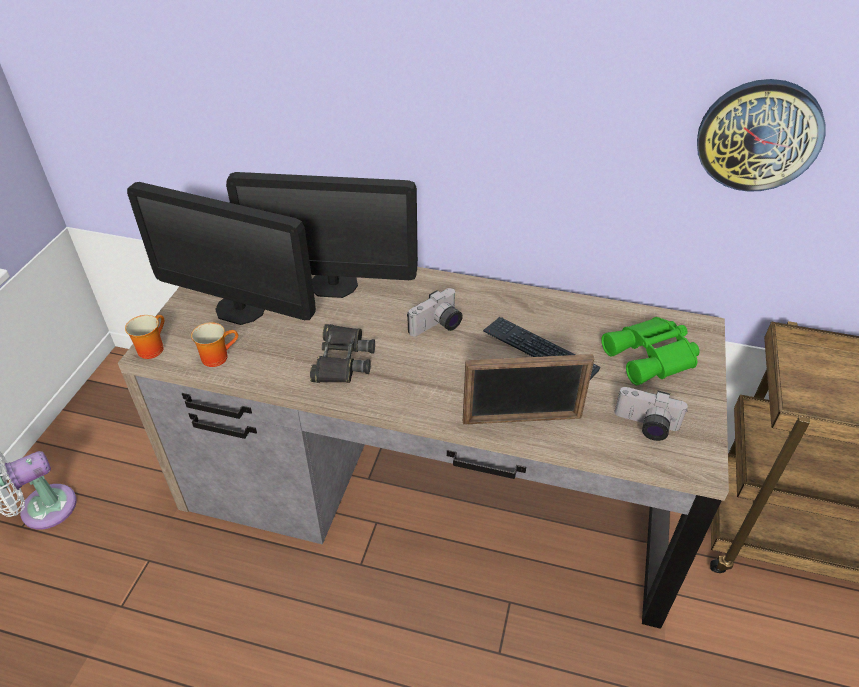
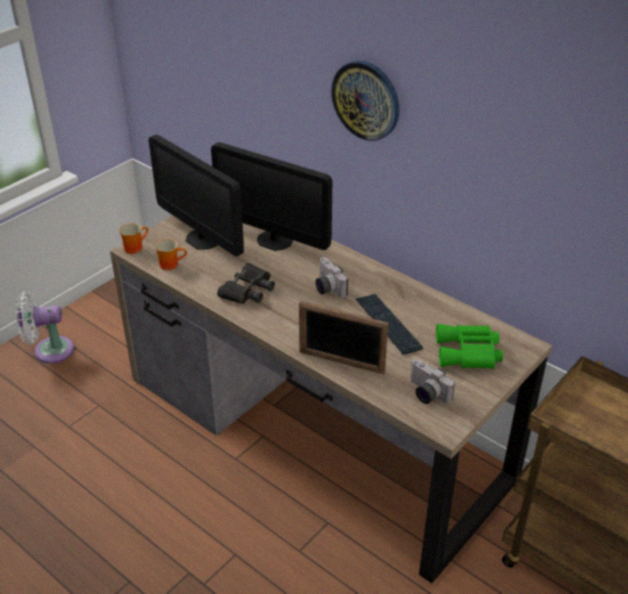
camera: 25 degrees right, 5 degrees down
(437, 326) = (327, 288): camera -> camera turned 75 degrees clockwise
(759, 135) = (568, 198): wall clock -> wall clock (366, 100)

